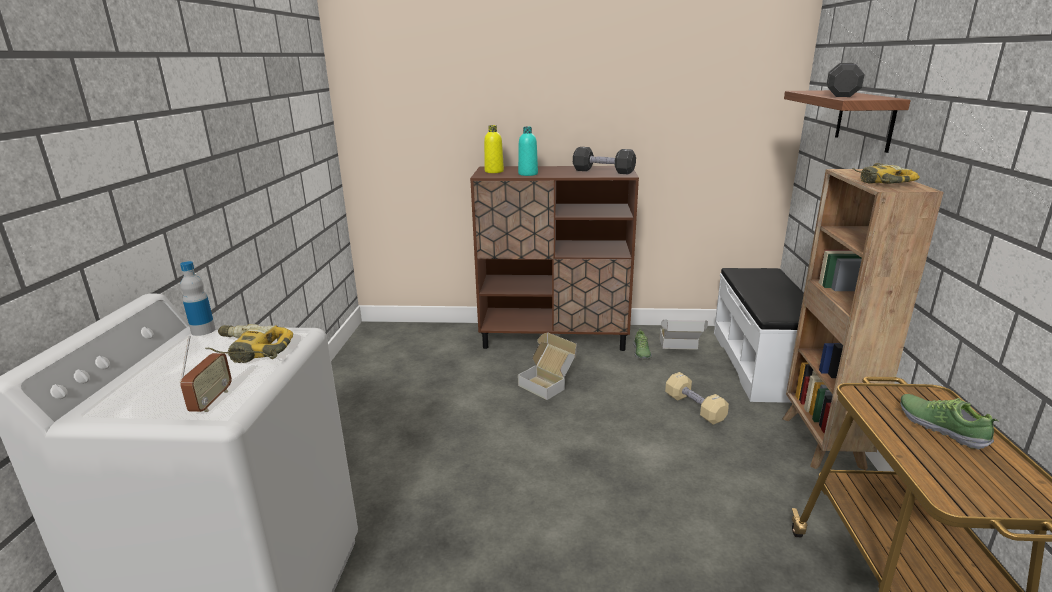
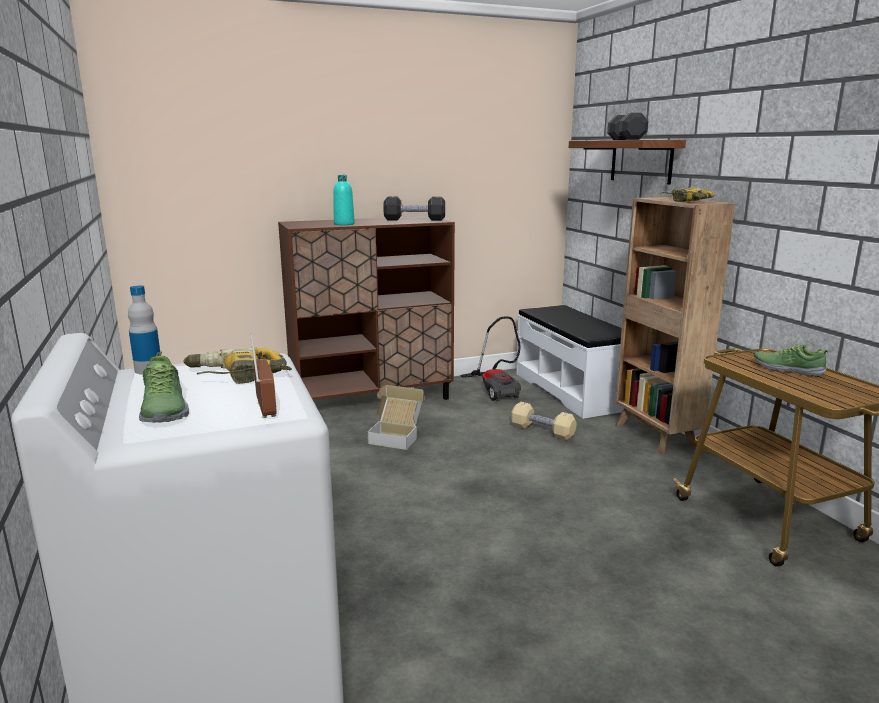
camera: 25 degrees left, 5 degrees down
(494, 171) = (304, 224): yellow bottle -> none
(641, 352) = (465, 398): shoe -> shoe (163, 410)
(679, 348) = (496, 389): cardboard box -> vacuum cleaner

